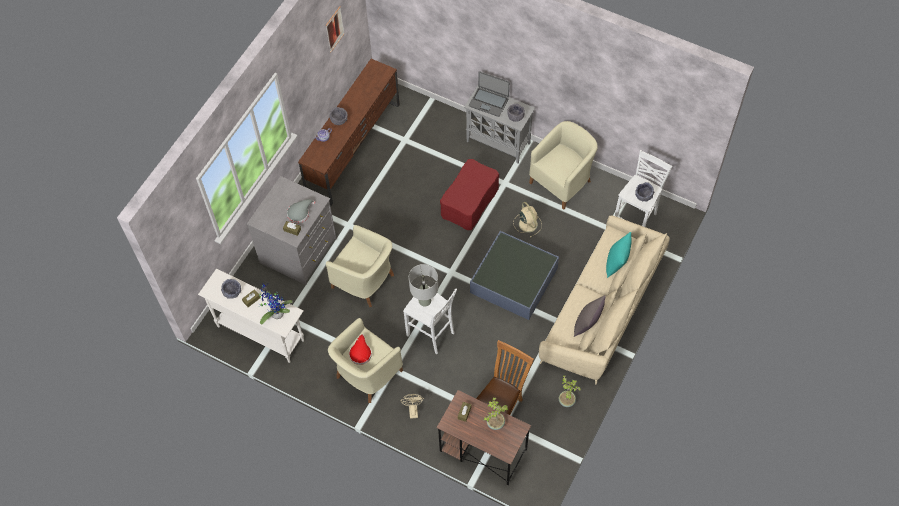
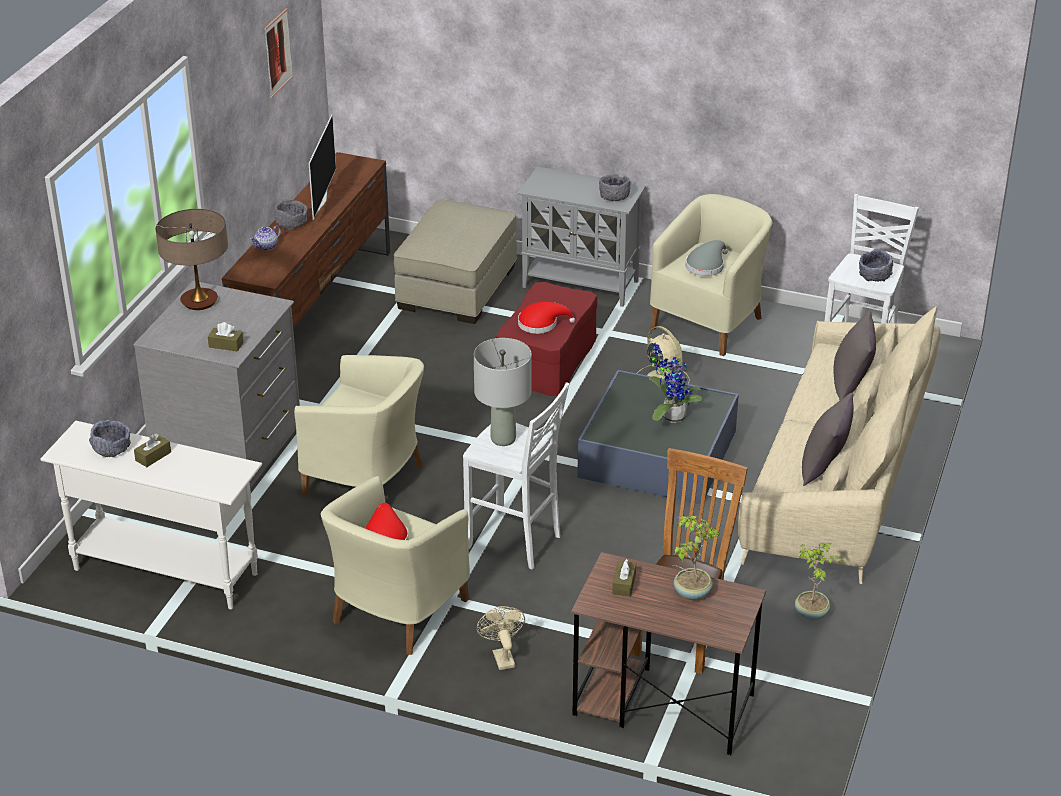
camera: 10 degrees left, 25 degrees down
(276, 313) = (206, 470): potted plant -> potted plant (670, 416)
(282, 193) = (199, 301): none -> table lamp
(300, 213) = (237, 322): grey hat -> grey hat (706, 265)
(356, 102) = (320, 201): none -> television
(431, 137) = (457, 286): none -> beige ottoman
(465, 193) = (541, 324): none -> red hat
(489, 102) = (561, 184): laptop -> none
(616, 263) = (851, 384): turquoise pillow -> grey pillow

